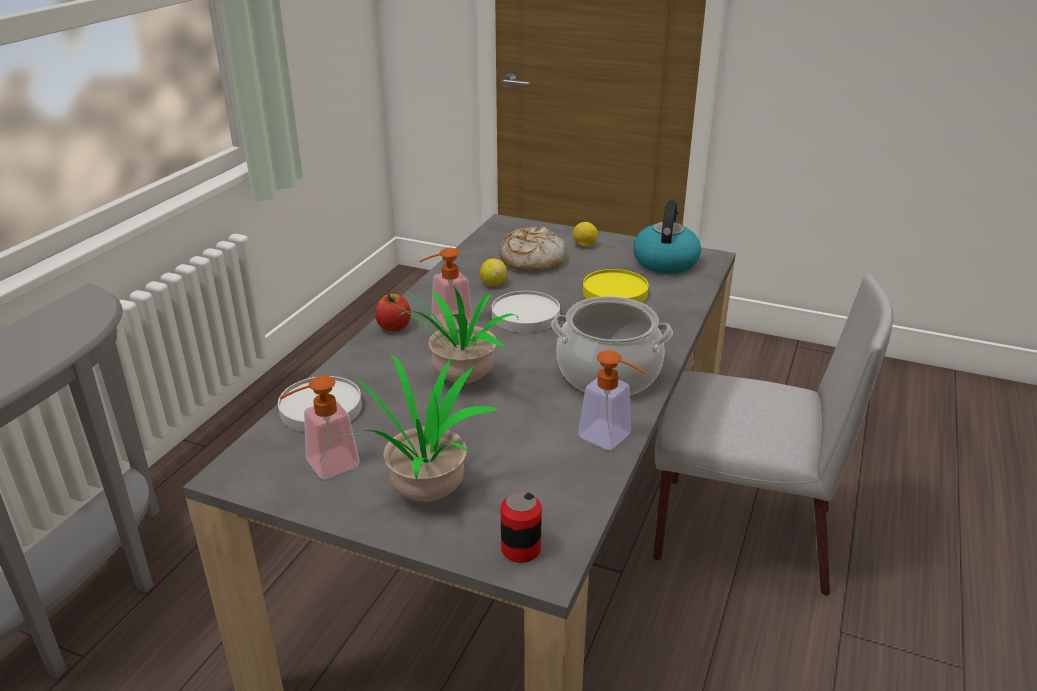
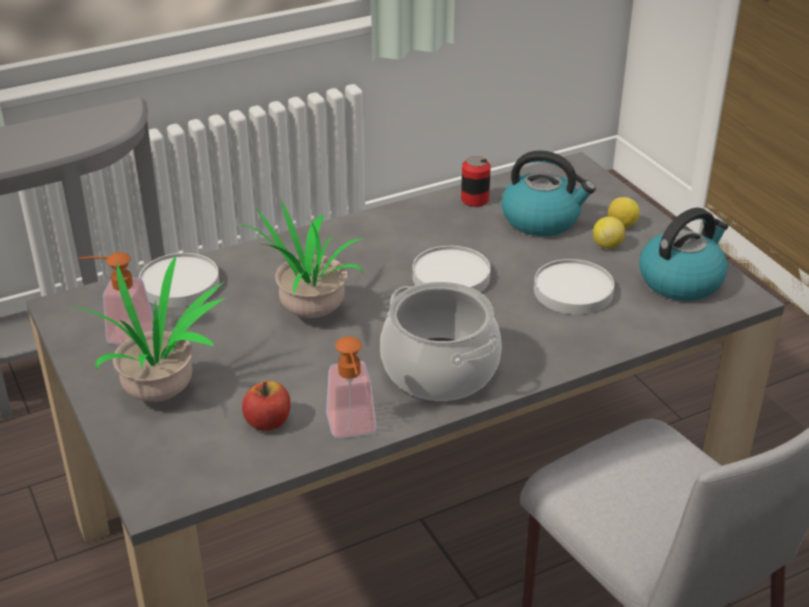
camera: 40 degrees right, 5 degrees up
(394, 327) = (326, 236): apple -> apple (268, 422)
(445, 323) = (372, 252): soap dispenser -> none
(493, 284) = (469, 230): lemon -> lemon (607, 245)
(521, 549) = (160, 474): can -> can (475, 200)
(531, 260) = (542, 219): bread -> kettle
(615, 292) = (573, 291): yellow plate -> white plate

